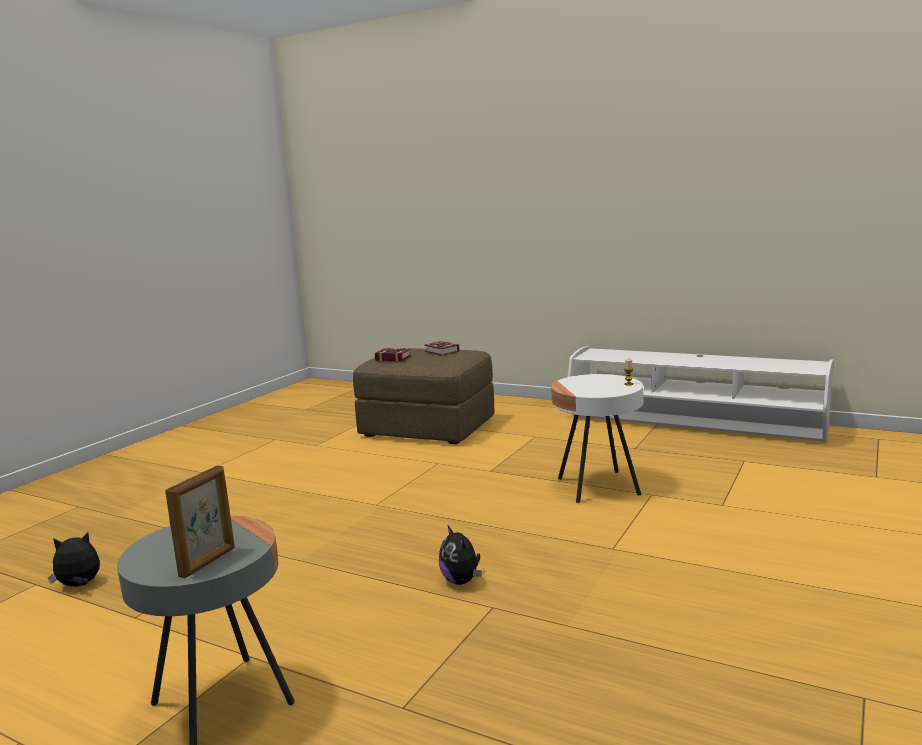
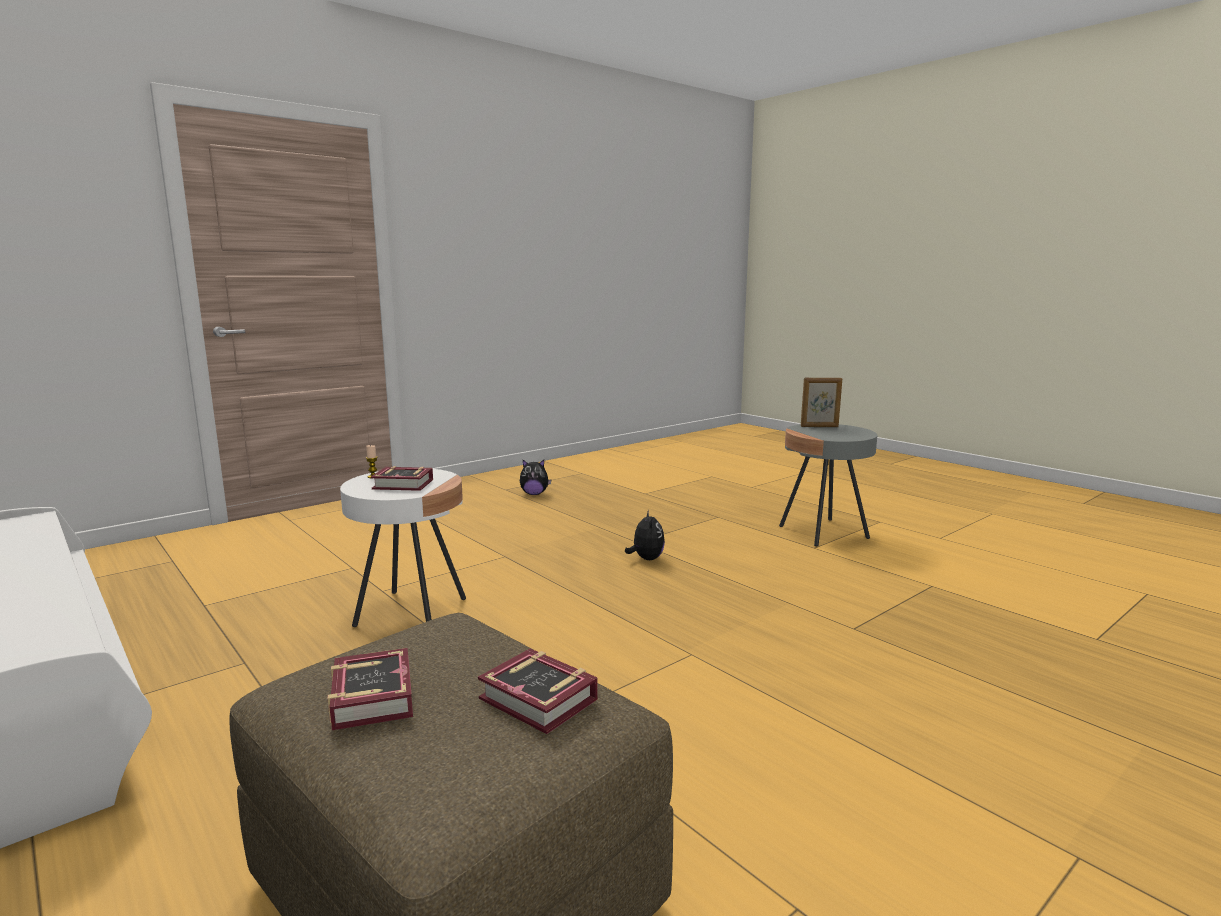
camera: 160 degrees left, 0 degrees up
(79, 585) = (1033, 625): plush toy -> plush toy (534, 494)
(208, 562) = (819, 426): picture frame -> picture frame turned 135 degrees counterclockwise
(588, 383) = (405, 485): none -> book

